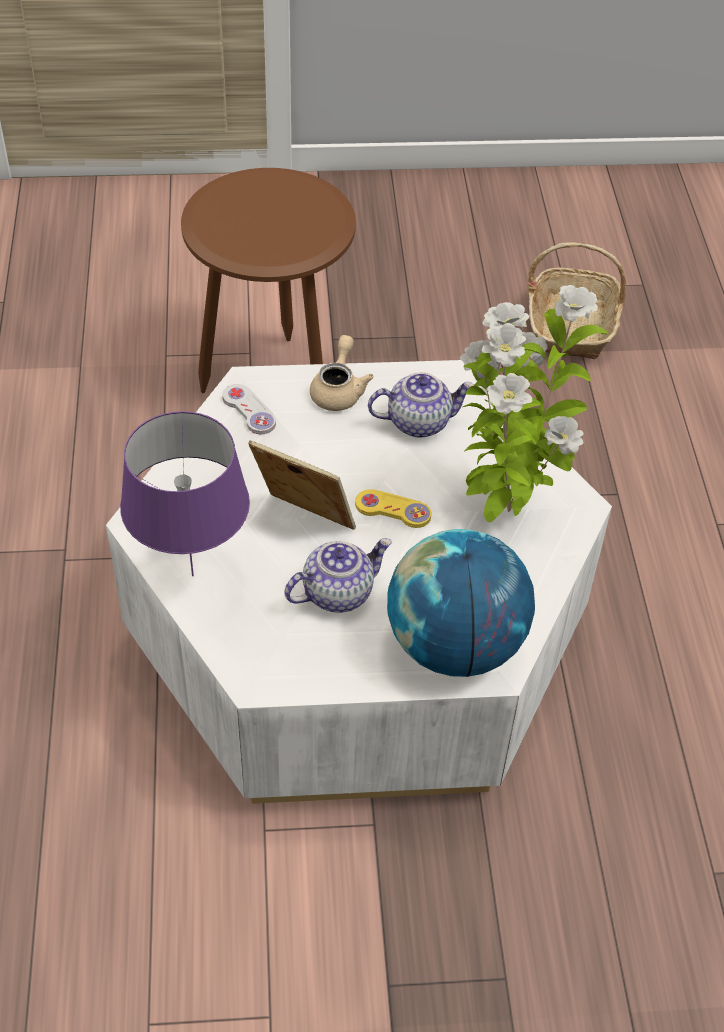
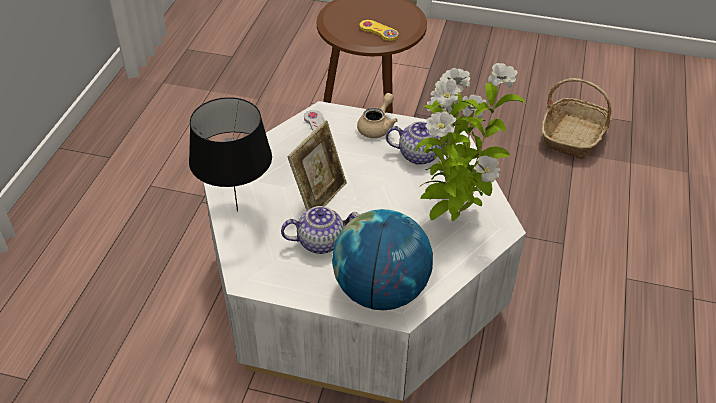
camera: 20 degrees right, 5 degrees down
(194, 575) = (238, 211): purple table lamp -> black table lamp
(303, 522) = (319, 196): picture frame -> picture frame turned 75 degrees clockwise
(393, 510) = (378, 202): yellow game controller -> yellow game controller (378, 31)

